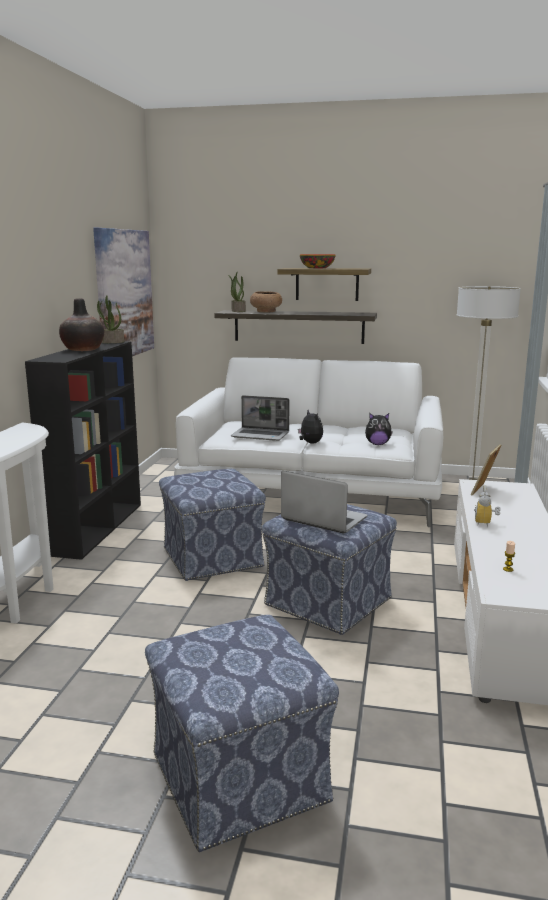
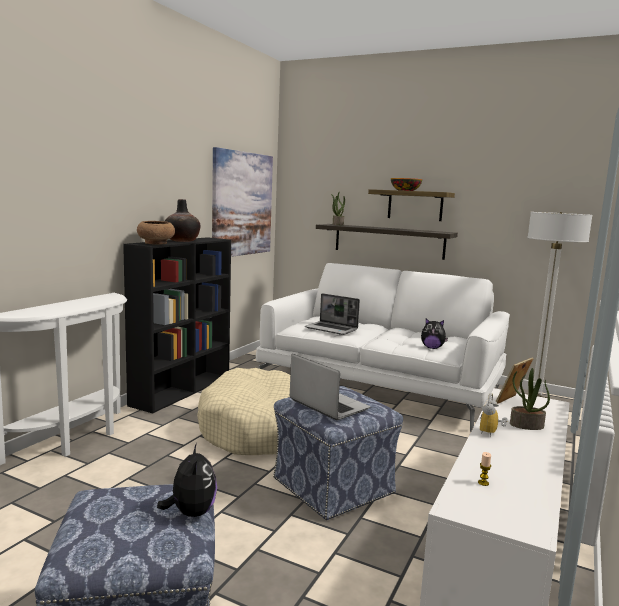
camera: 15 degrees right, 5 degrees down
(111, 342) = (214, 238): potted plant -> potted plant (526, 425)
(212, 557) = (256, 428): ottoman -> beige dog bed
(266, 311) = (360, 226): brown bowl -> brown bowl (156, 243)
(310, 443) = (370, 340): plush toy -> plush toy (191, 513)

